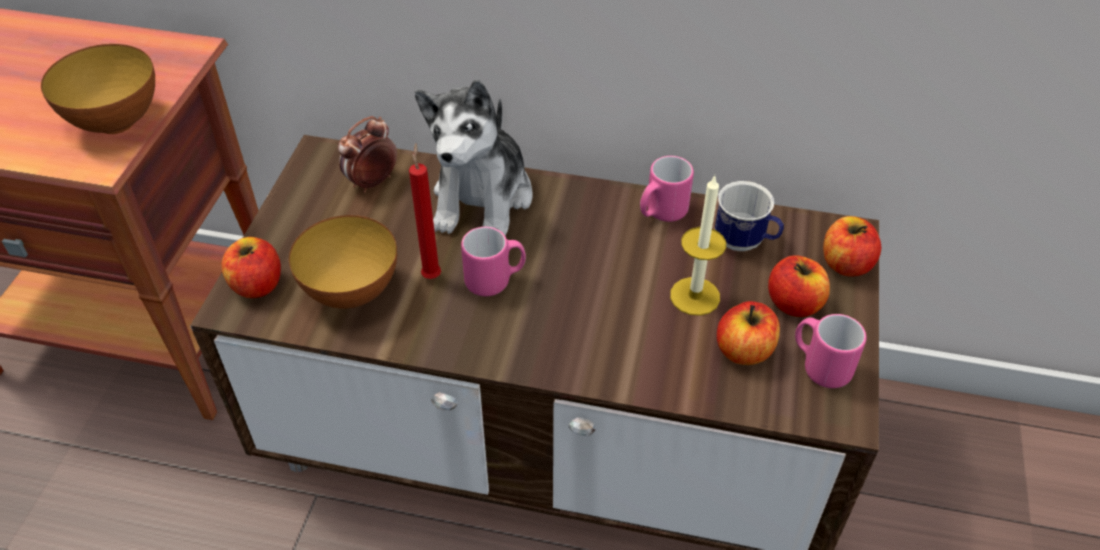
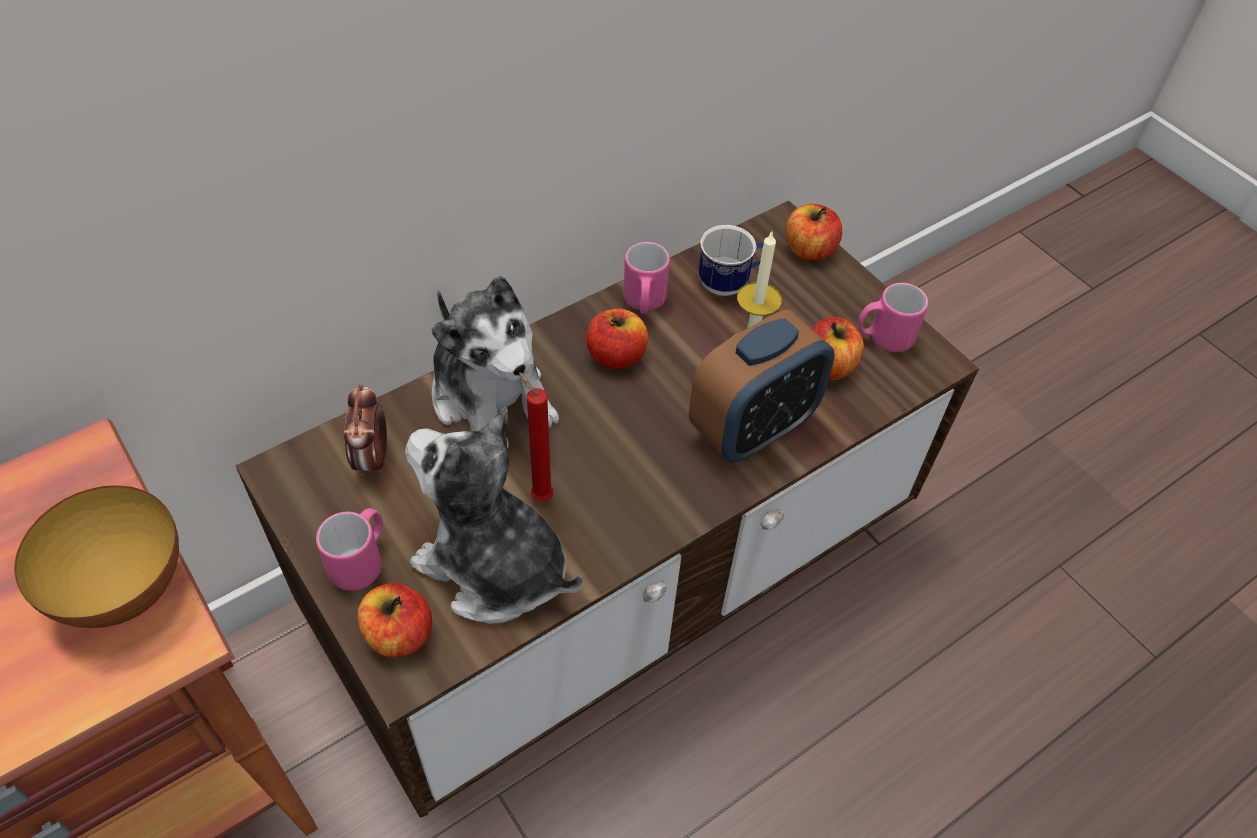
camera: 50 degrees left, 5 degrees up
(351, 292) = (493, 567): bowl -> plush toy
(495, 280) = (596, 457): pink mug -> pink mug (362, 561)
(625, 345) = (753, 428): none -> alarm clock
(794, 303) = (815, 305): apple -> apple (616, 355)

